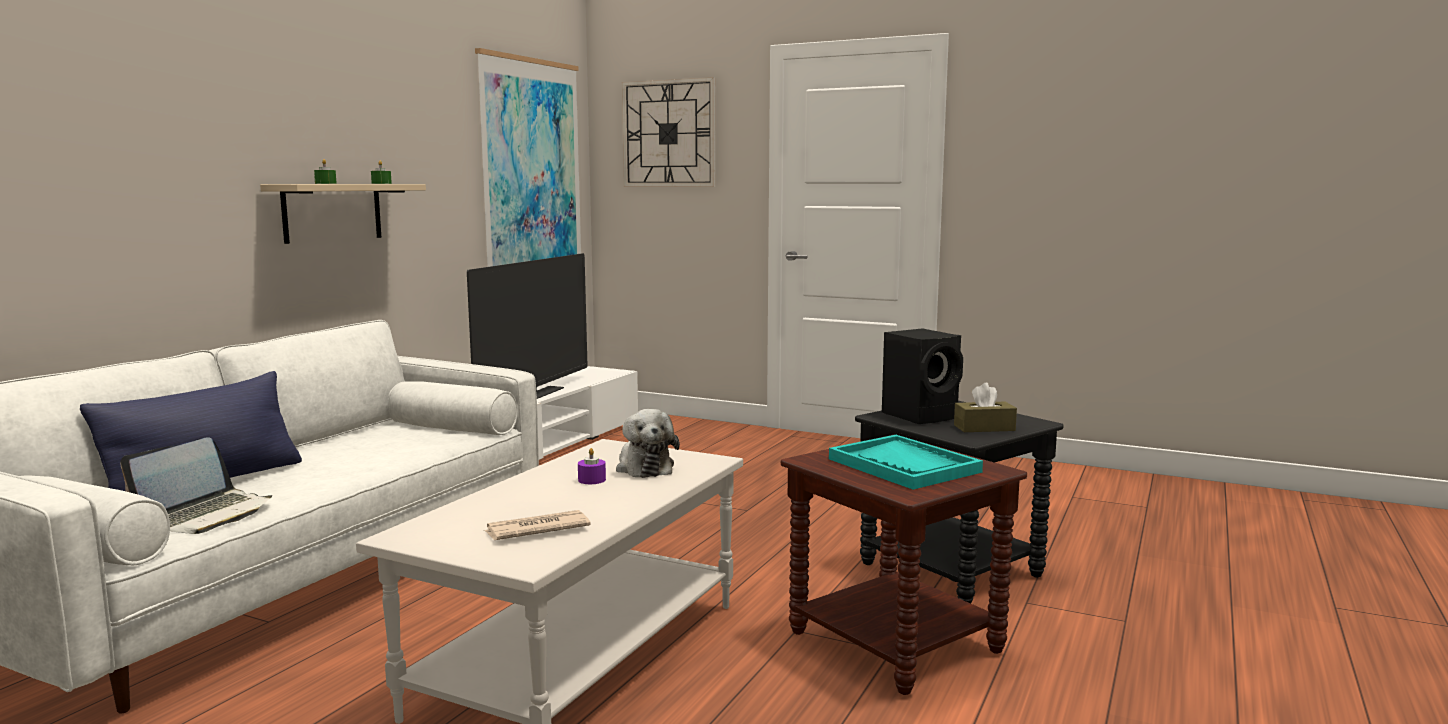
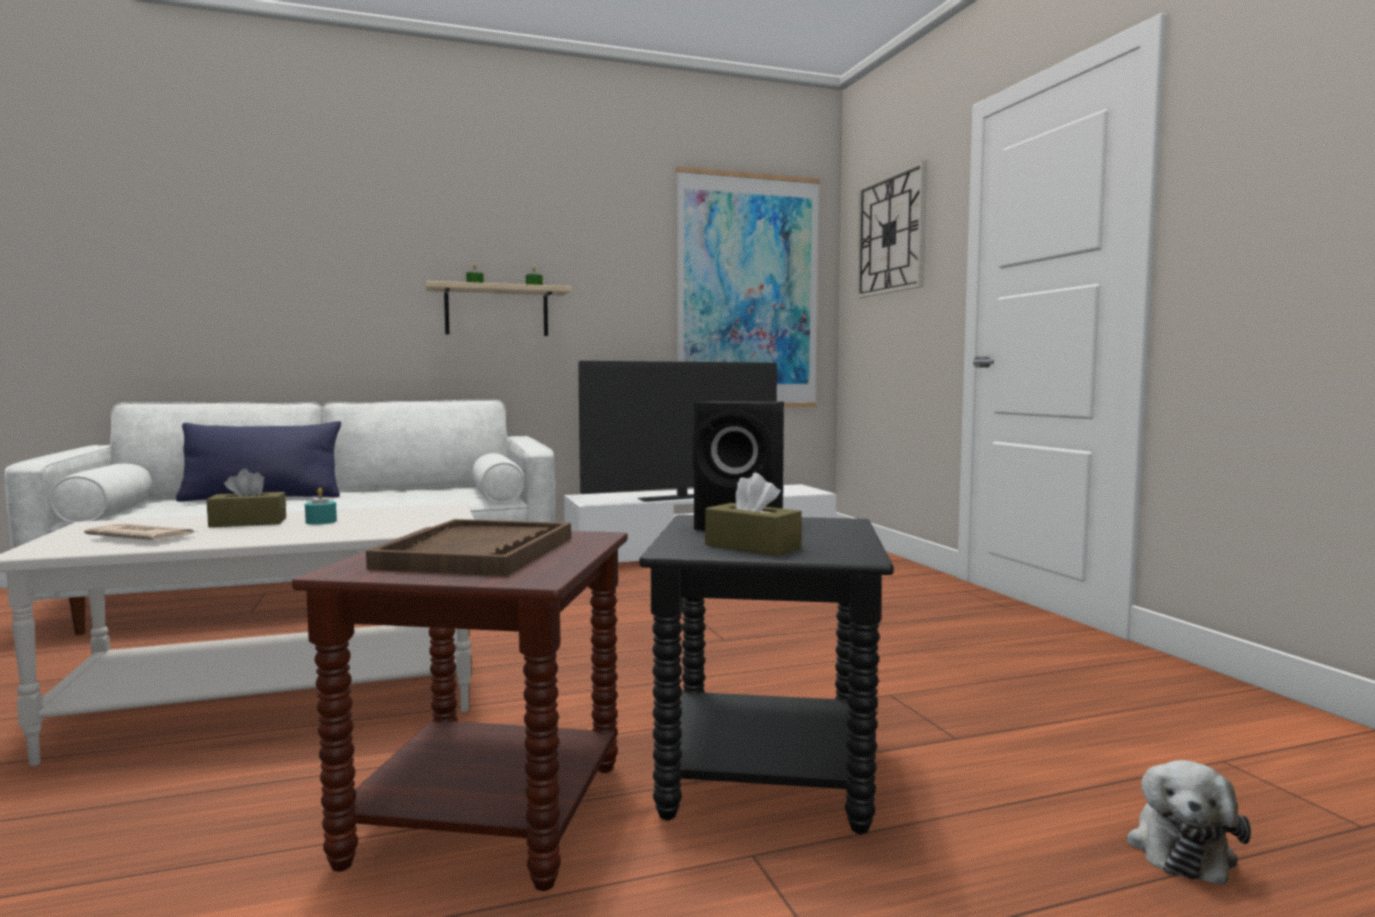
camera: 45 degrees right, 5 degrees down
(205, 515) = (185, 509): laptop -> none
(539, 496) = (248, 523): none -> brown tissue box
(592, 480) = (321, 521): purple candle -> turquoise candle
(644, 467) = (387, 522): plush toy -> plush toy (1180, 848)
(904, 465) = (478, 553): turquoise tray -> brown tray

